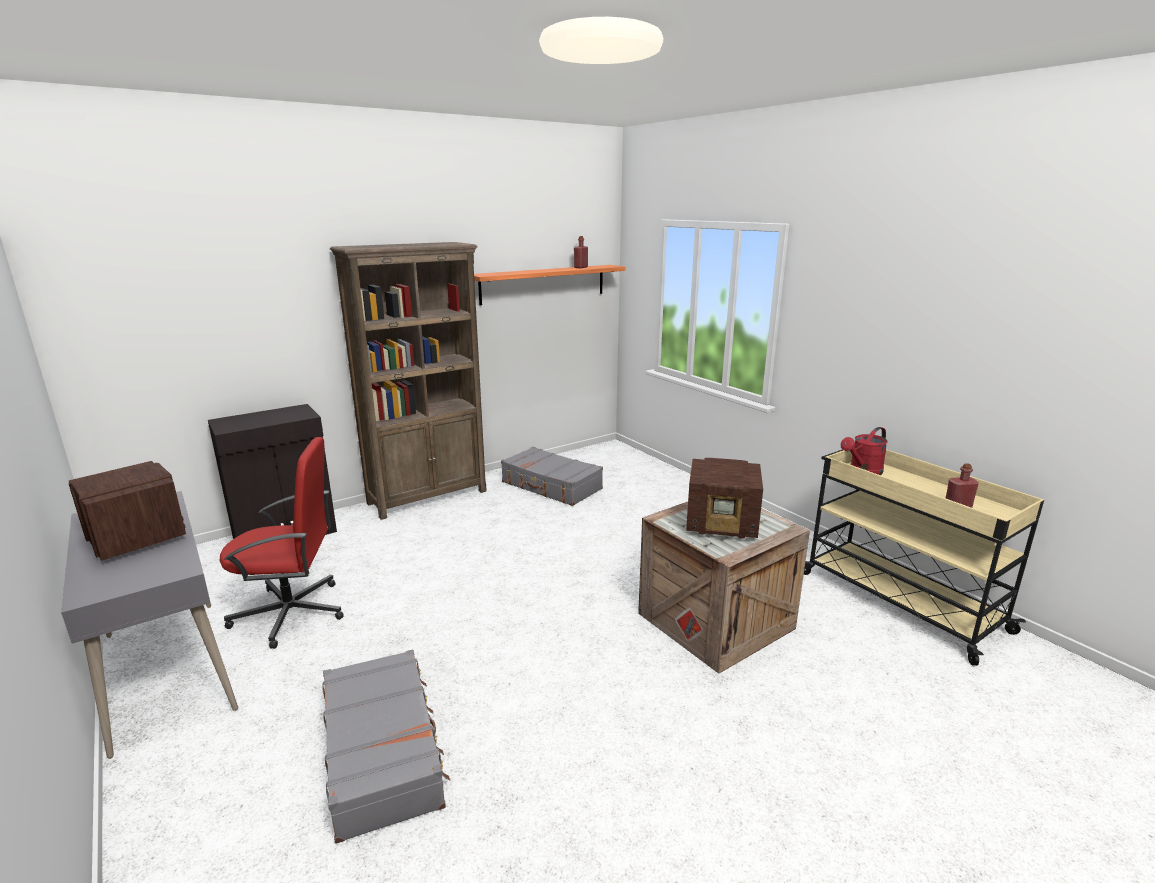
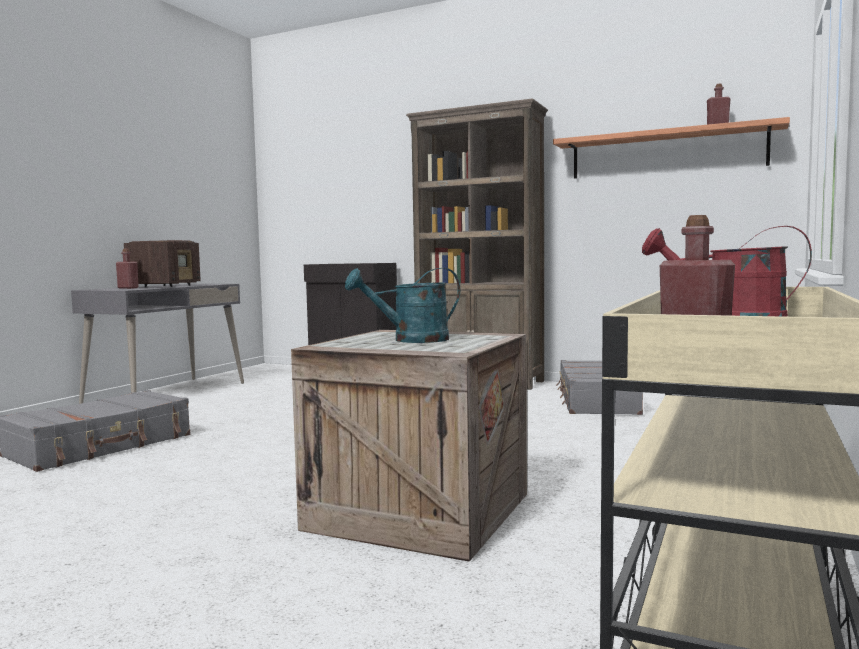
camera: 60 degrees right, 15 degrees down
(132, 566) = (128, 288): none -> red bottle
(292, 613) = (253, 396): red office chair -> none
(723, 524) = (411, 340): radio -> turquoise watering can

